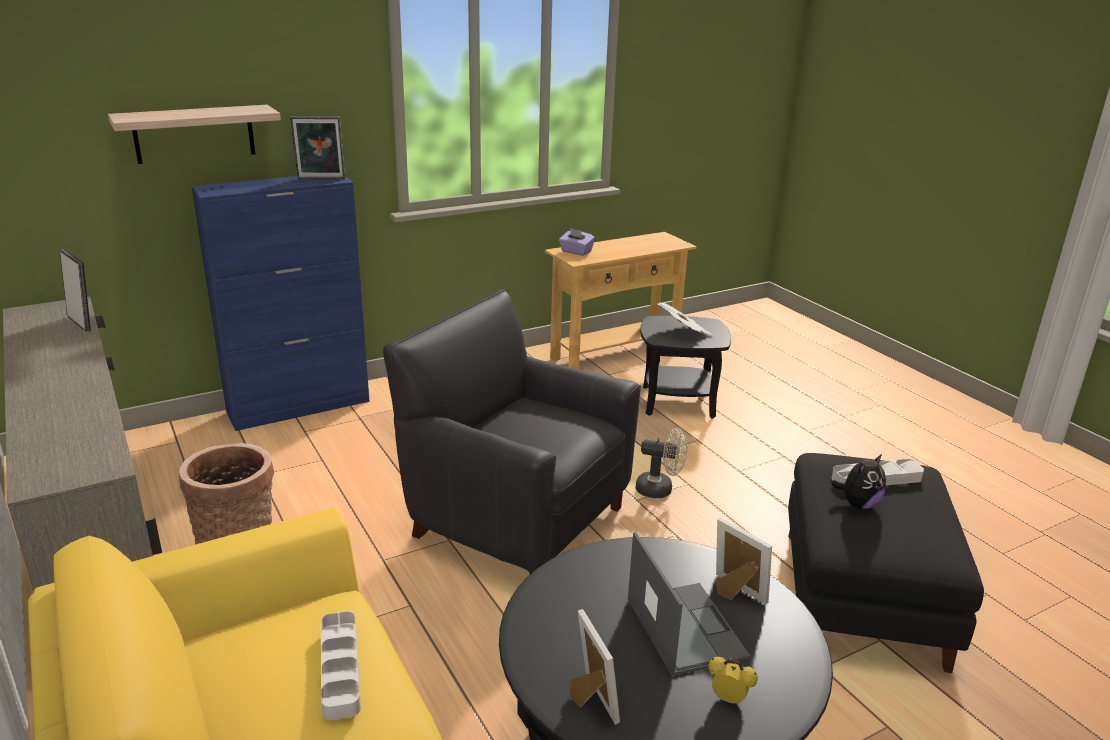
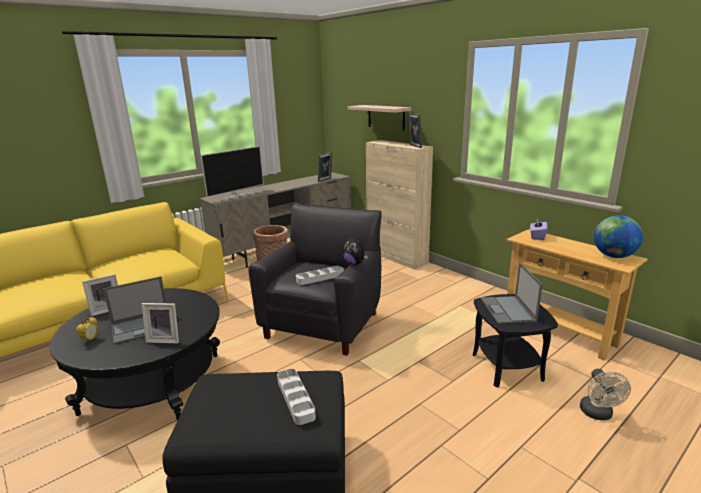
camera: 80 degrees right, 5 degrees down
(72, 442) = (235, 195): none -> television
(300, 406) = (396, 257): blue cabinet -> beige cabinet
(340, 668) = (141, 265): grey tray -> grey tray (320, 278)
(654, 240) = (613, 256): none -> globe
(660, 490) = (374, 368): beige fan -> beige fan (598, 414)
(683, 332) = (508, 310): newspaper -> laptop
(734, 593) = (165, 339): picture frame -> picture frame turned 60 degrees clockwise
(858, 504) = (258, 387): plush toy -> plush toy (355, 263)

